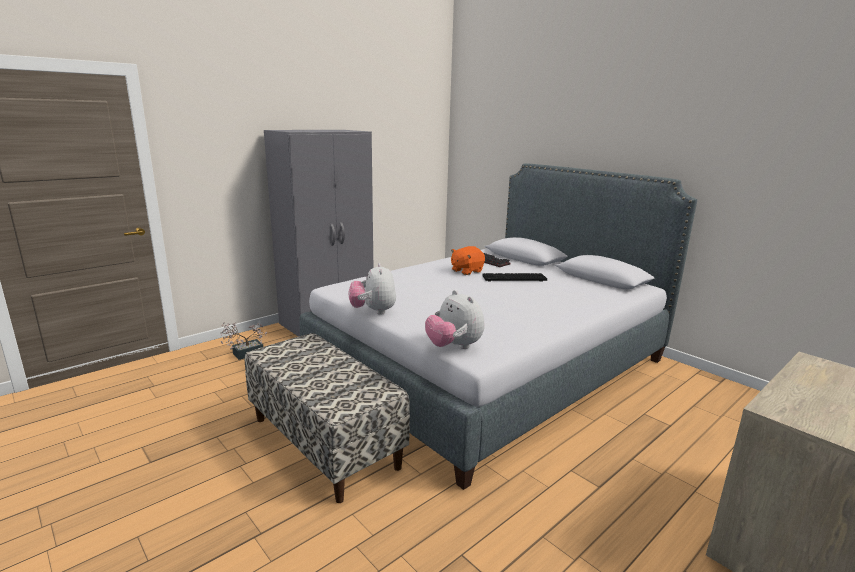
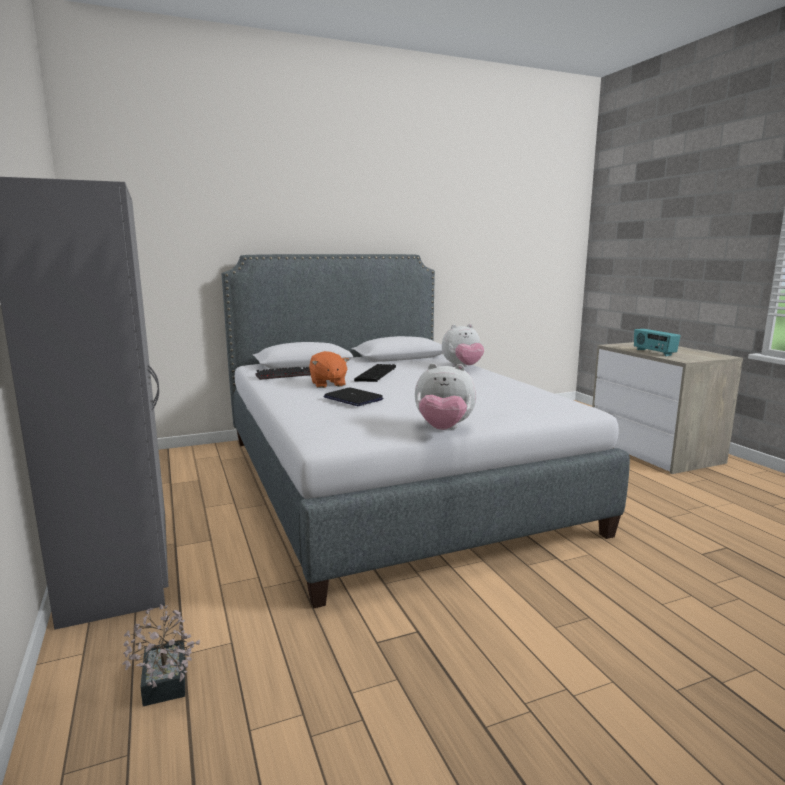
camera: 70 degrees left, 5 degrees down
(325, 442) = (522, 609): bench -> none
(426, 280) = (352, 398): none -> laptop
(454, 347) = (559, 412): plush toy -> plush toy (462, 367)
(803, 389) = (653, 352): none -> radio

